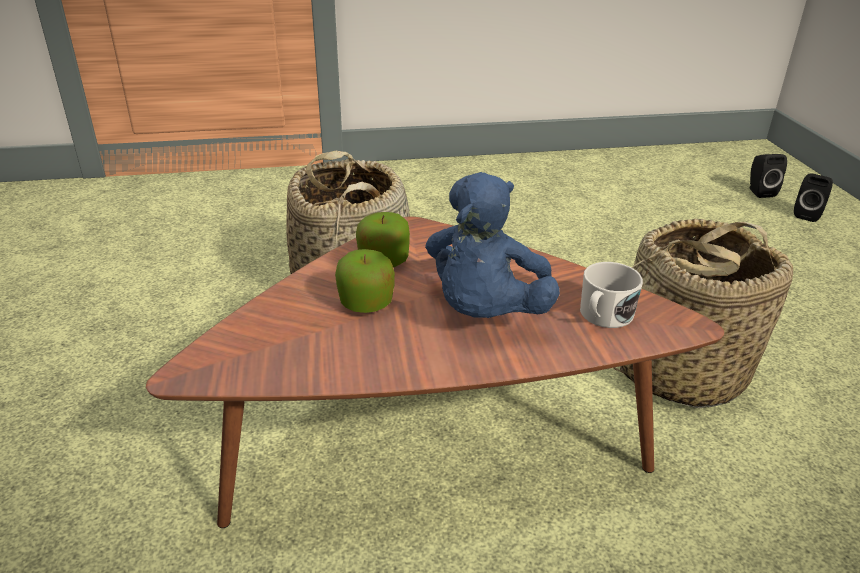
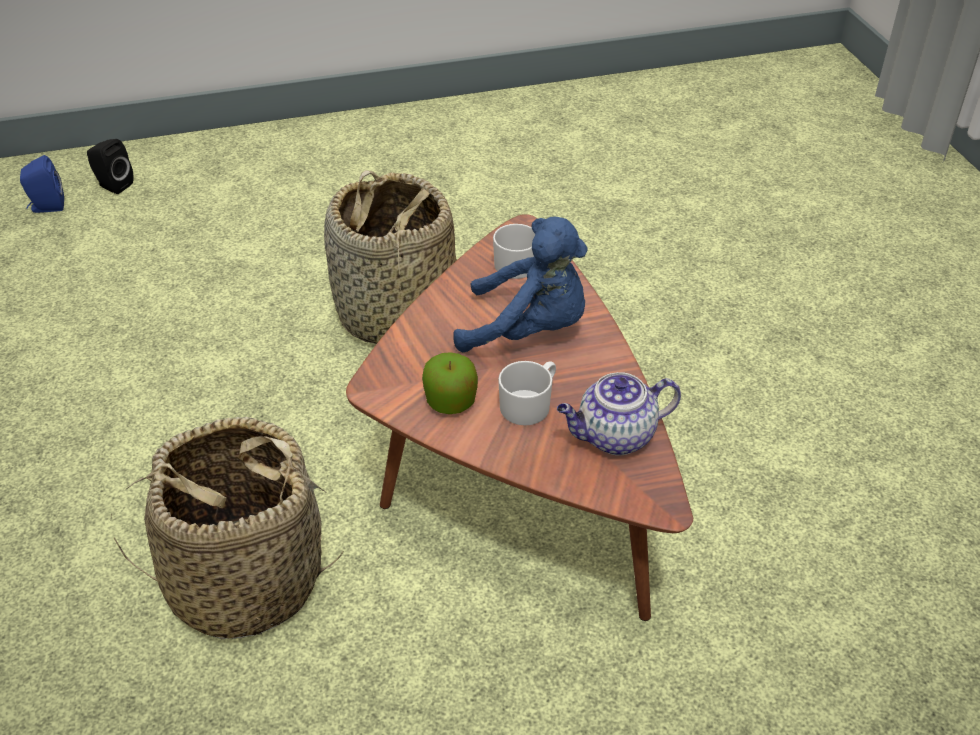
camera: 95 degrees left, 10 degrees up
(298, 353) = (614, 437): none -> teapot
(366, 303) = (529, 404): apple -> white mug
(759, 192) = (46, 207): black speaker -> blue speaker

